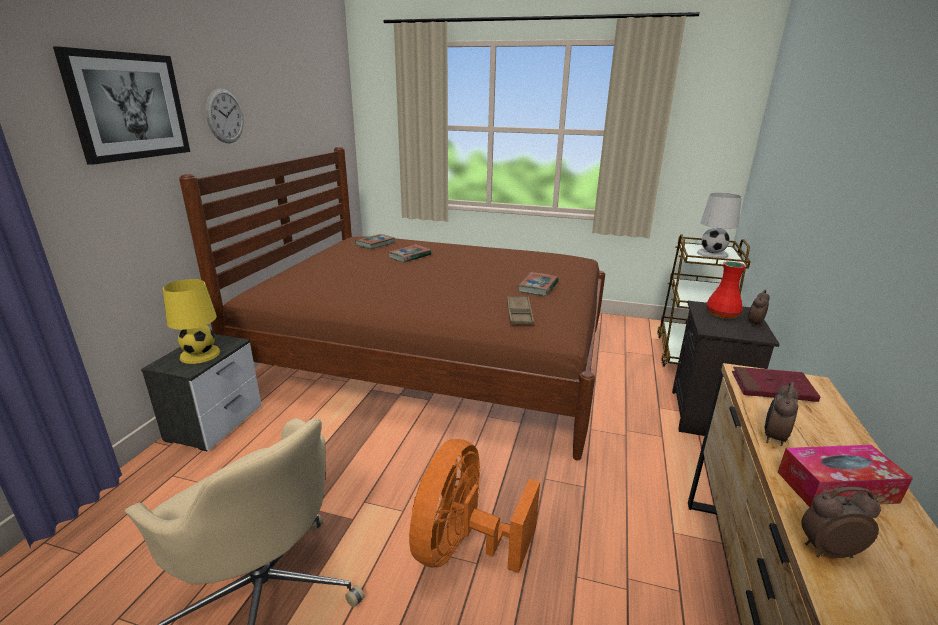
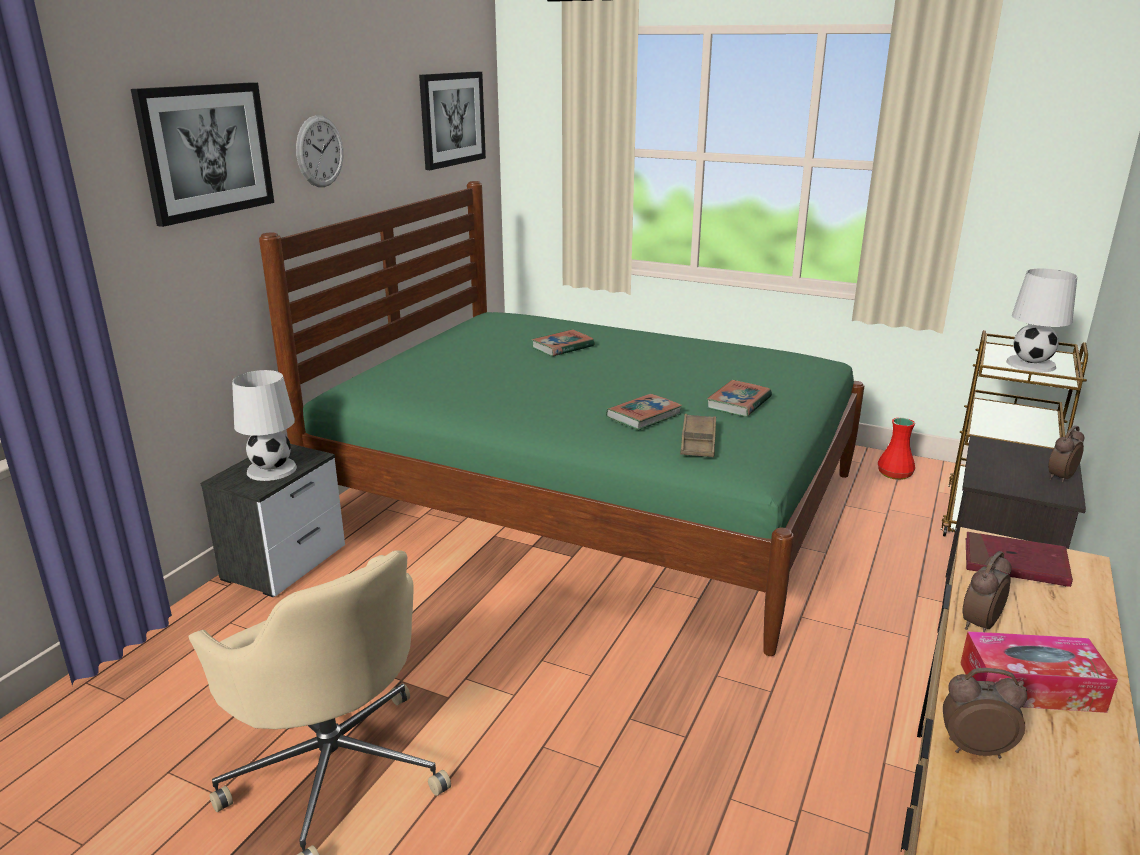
camera: 10 degrees right, 0 degrees up
(200, 354) = (272, 469): yellow table lamp -> white table lamp
(321, 103) = (452, 119): none -> picture
(375, 244) = (517, 326): book -> book (644, 416)
(434, 359) = (590, 501): brown bed -> green bed
(463, 546) = (586, 746): orange fan -> none
(722, 314) = (1015, 459): red vase -> red vase (895, 474)

